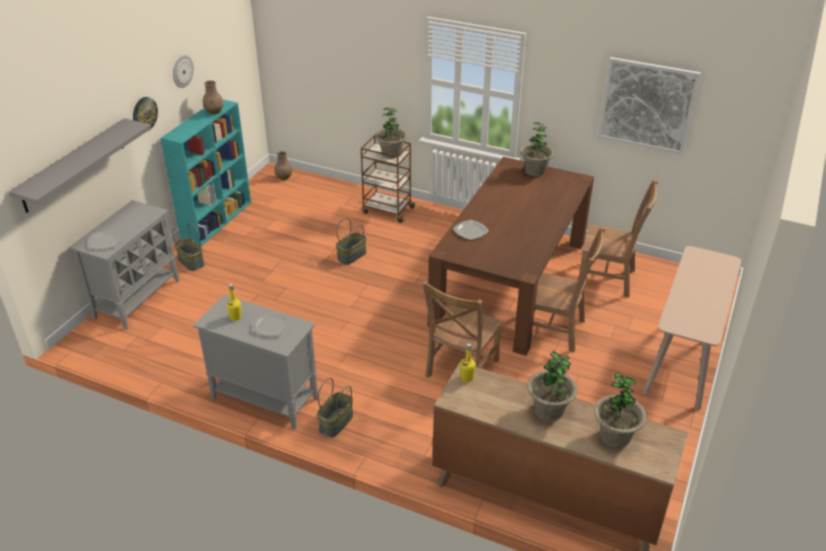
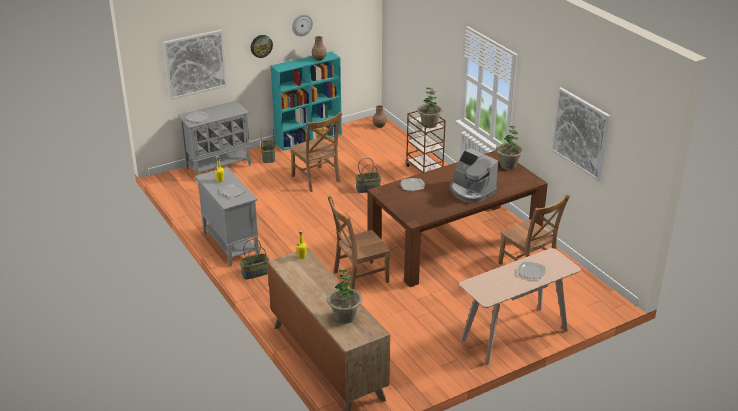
camera: 35 degrees right, 5 degrees down
(73, 165) = (195, 64): grey shelf -> picture
(537, 214) = (471, 191): none -> coffee machine
(549, 410) = (325, 290): potted plant -> none
(555, 331) = (448, 282): brown chair -> brown chair (316, 180)
(704, 281) = (531, 271): none -> plate

